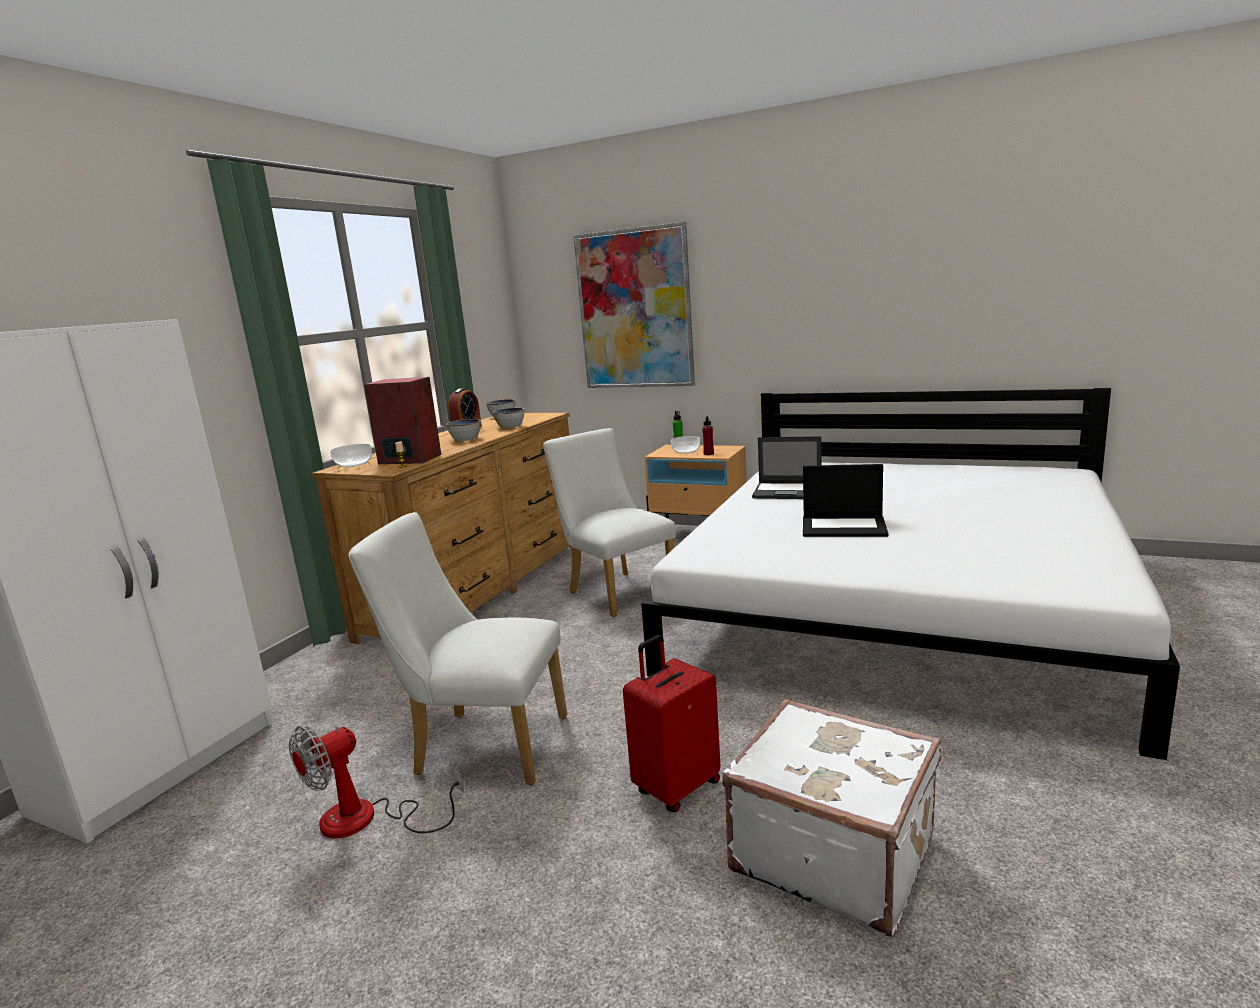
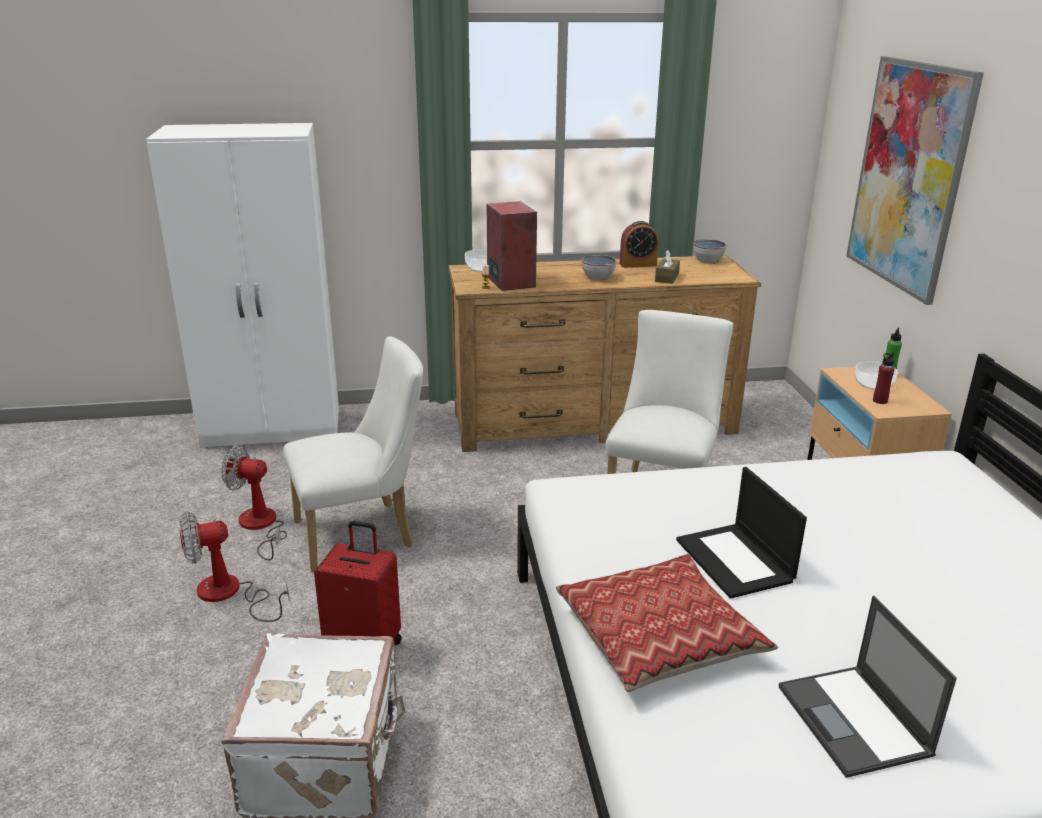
camera: 55 degrees right, 10 degrees up
(477, 875) = (230, 594): none -> fan
(481, 745) = (363, 533): white chair -> white chair turned 90 degrees clockwise
(510, 426) = (666, 278): bowl -> brown tissue box
(788, 491) = (828, 493): laptop -> laptop (855, 721)
(917, 563) = (659, 636): none -> pillow

